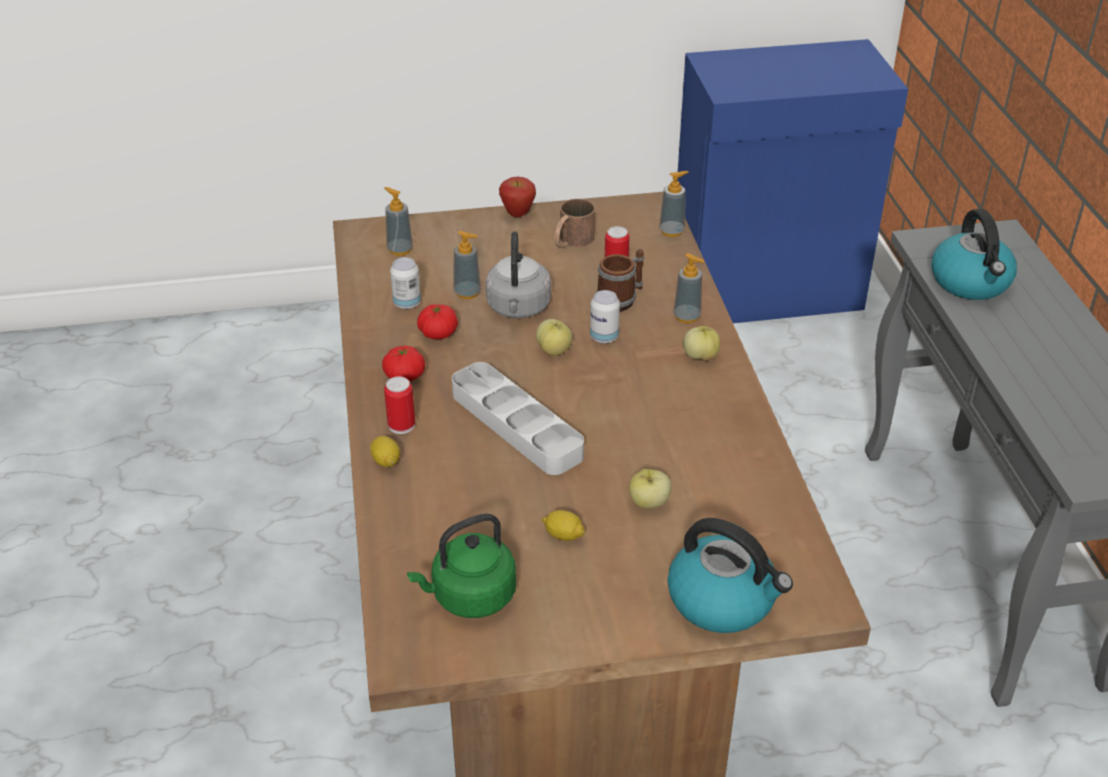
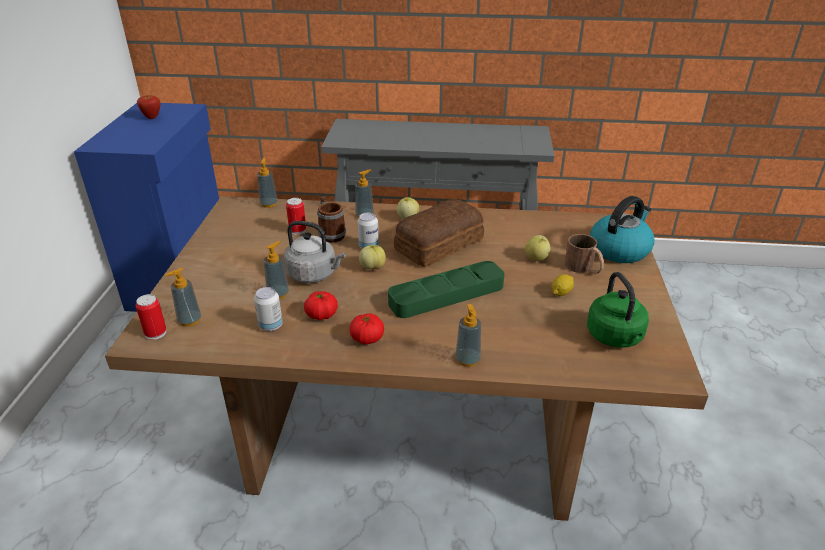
camera: 75 degrees left, 5 degrees down
(386, 461) = (467, 360): lemon -> soap dispenser
(401, 425) = (427, 347): can -> can (155, 333)
(516, 425) = (446, 294): grey tray -> green tray
(518, 214) = (192, 257): apple -> apple (152, 118)
(571, 241) = (248, 241): brown mug -> brown mug (584, 268)
(639, 397) = (437, 244): none -> bread
(971, 282) = (381, 139): kettle -> none

